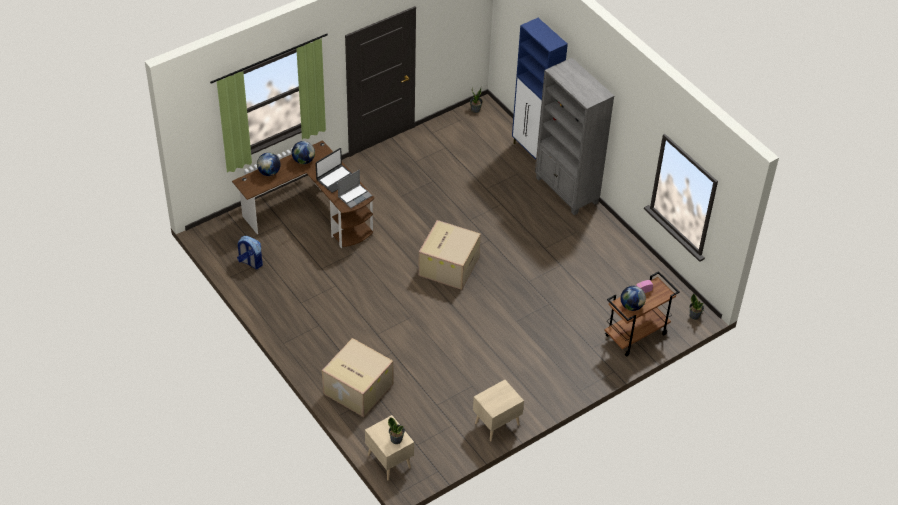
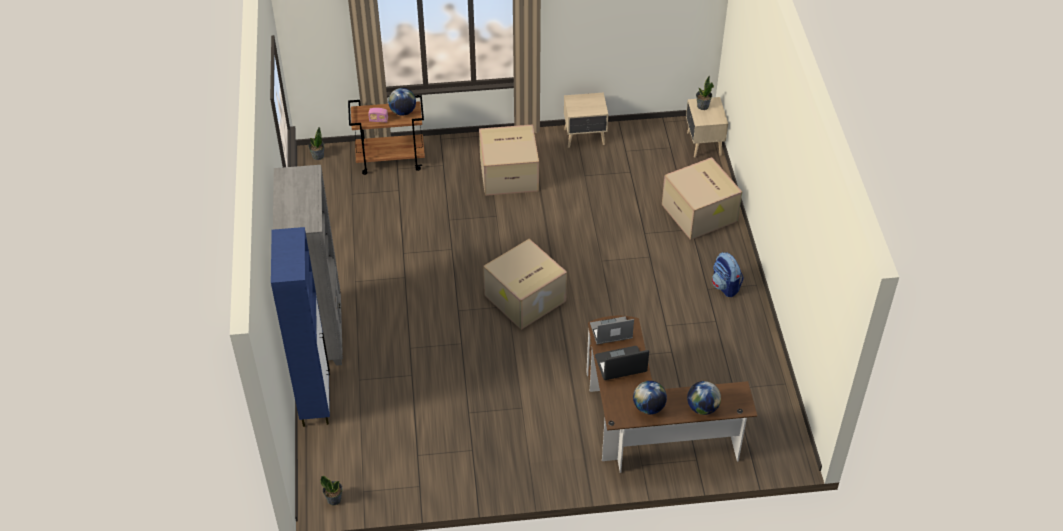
camera: 150 degrees left, 0 degrees up
(250, 262) = (754, 392): backpack -> backpack (725, 286)
(533, 362) = (509, 174): none -> cardboard box

